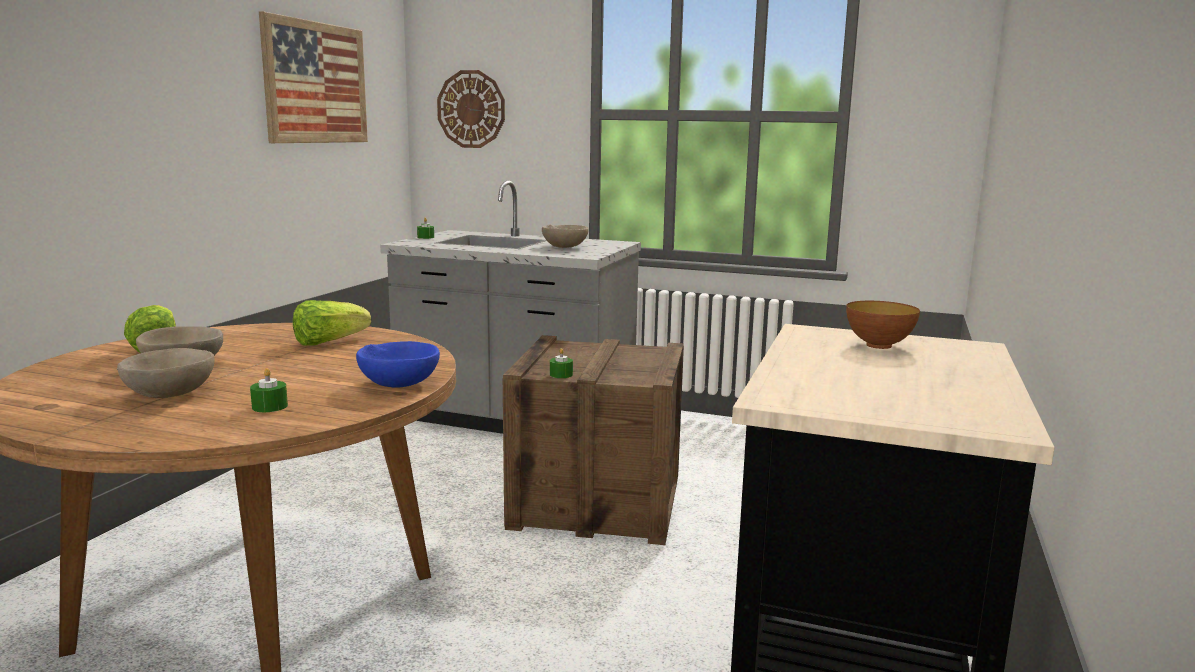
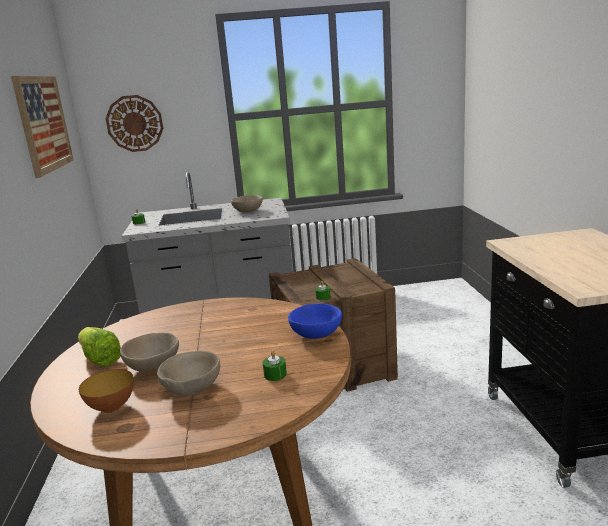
camera: 25 degrees left, 5 degrees up
(329, 342) = (209, 318): lettuce -> none
(878, 345) = (553, 243): bowl -> bowl (111, 407)

